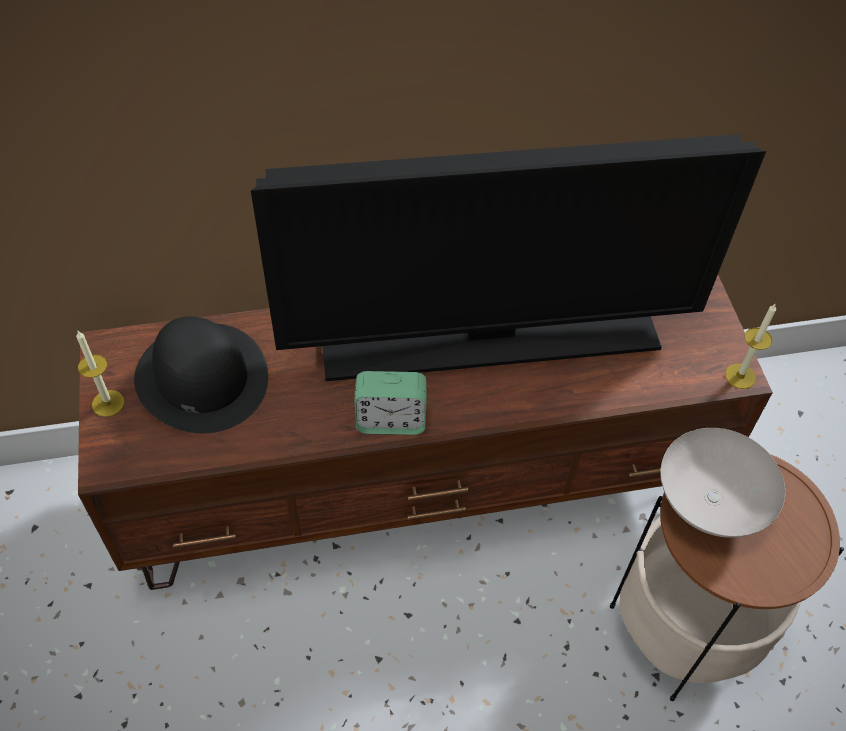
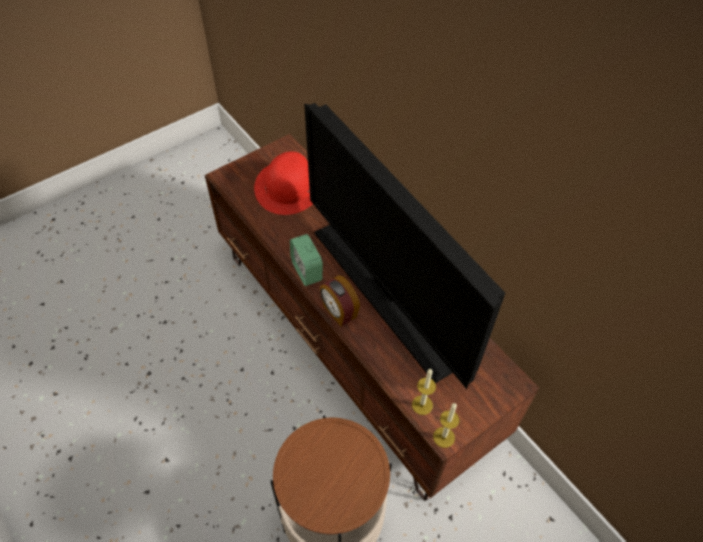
camera: 65 degrees right, 0 degrees up
(108, 403) = (256, 161): candle -> candle (422, 405)
(201, 377) = (289, 186): black hat -> red hat
(490, 410) = (339, 312): none -> alarm clock
(708, 502) = (334, 443): white bowl -> none

